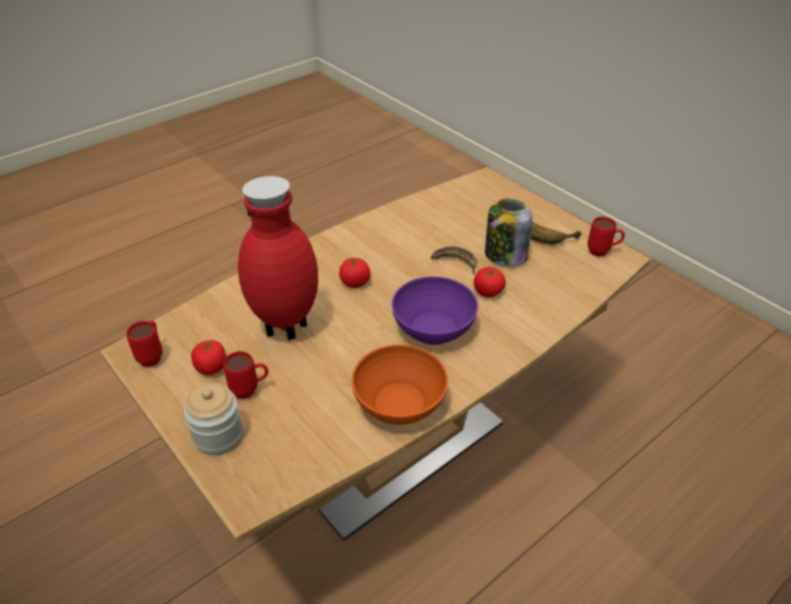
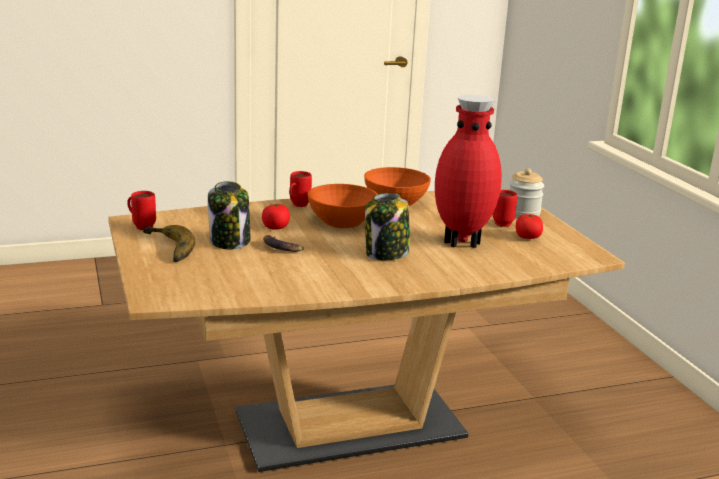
camera: 160 degrees left, 20 degrees down
(153, 355) = (576, 251): red mug -> red mug (297, 205)
(355, 282) = (386, 254): tomato -> jar
(432, 328) = (342, 221): purple bowl -> orange bowl

